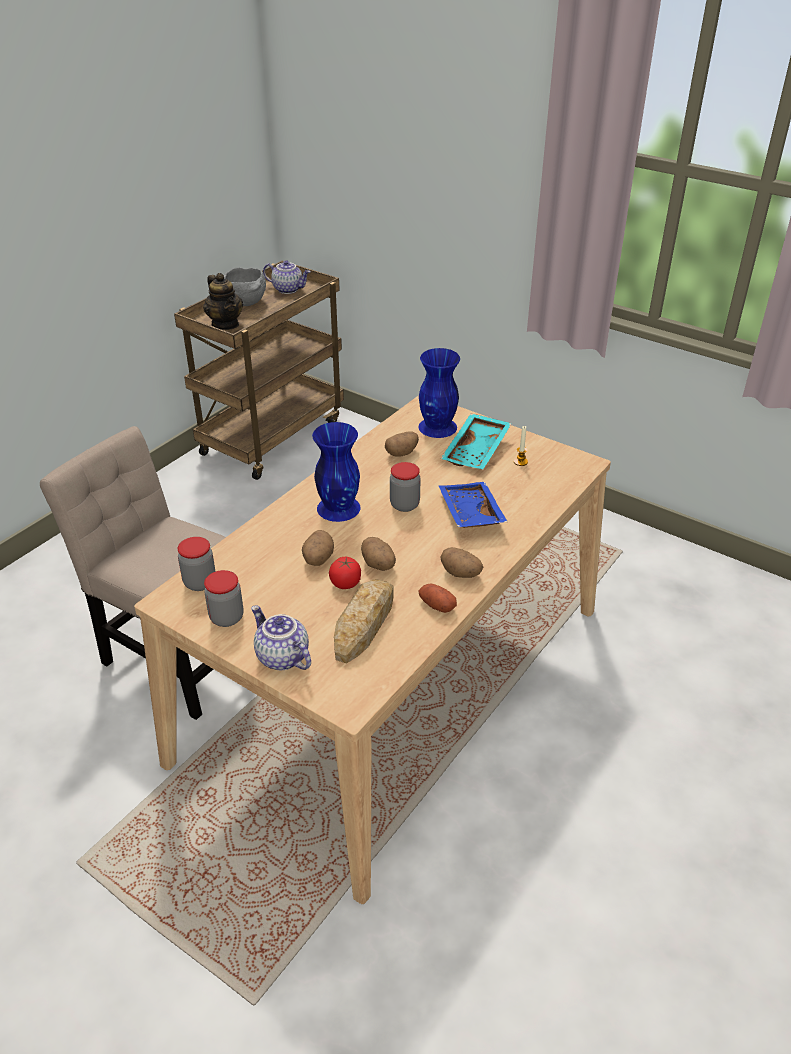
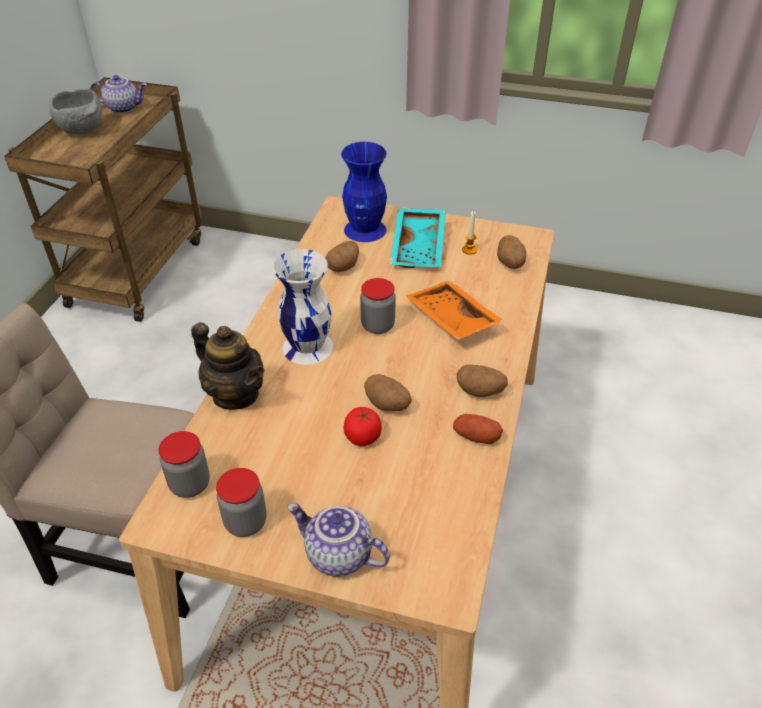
camera: 20 degrees left, 5 degrees up
(225, 324) = (69, 158): teapot -> teapot (235, 394)
(318, 559) = (316, 416): potato -> potato (510, 263)
(338, 507) = (307, 346): blue vase -> white vase
(363, 624) = (410, 483): bread -> none
(469, 514) = (450, 319): blue tray -> orange tray

